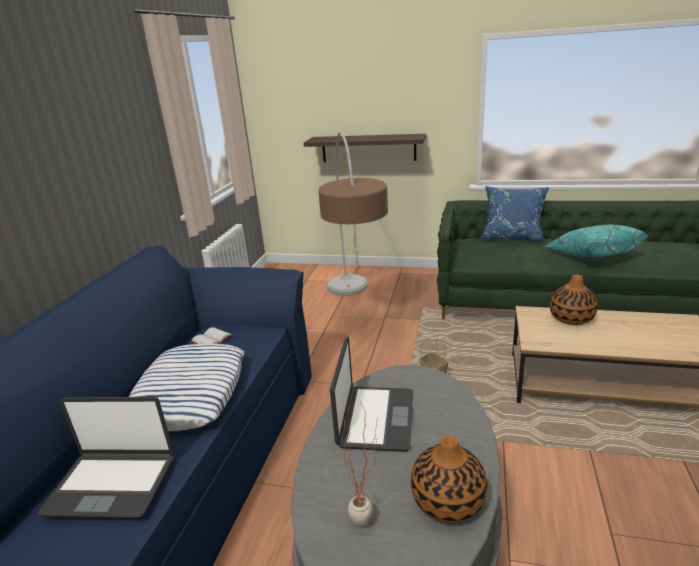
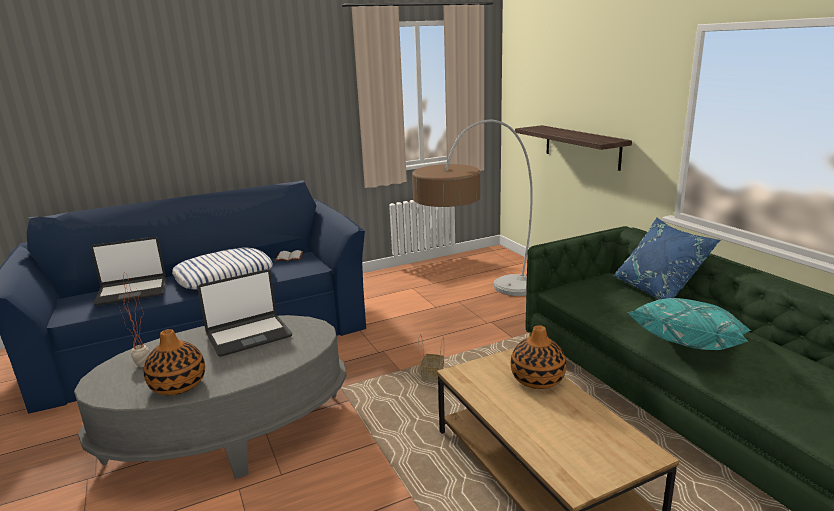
camera: 50 degrees right, 5 degrees down
(112, 484) = (132, 292): laptop -> laptop turned 75 degrees counterclockwise

